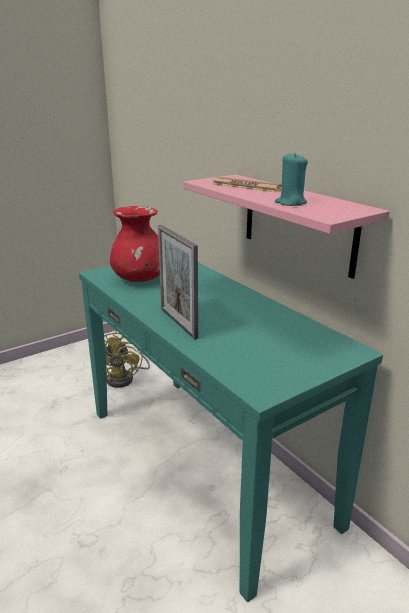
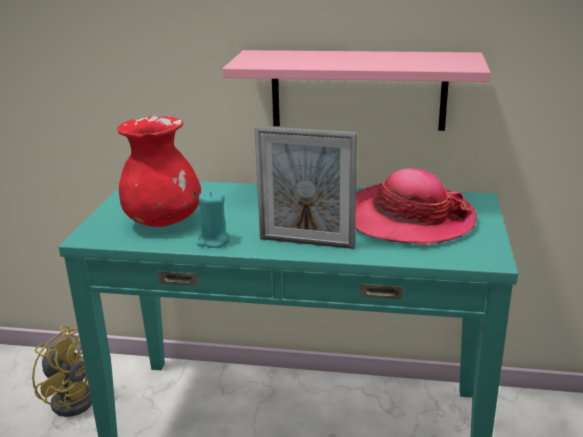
camera: 45 degrees left, 0 degrees up
(246, 186) = (306, 58): newspaper -> none
(271, 339) = (408, 218): none -> hat
(290, 203) = (403, 63): turquoise candle -> turquoise candle (213, 241)

